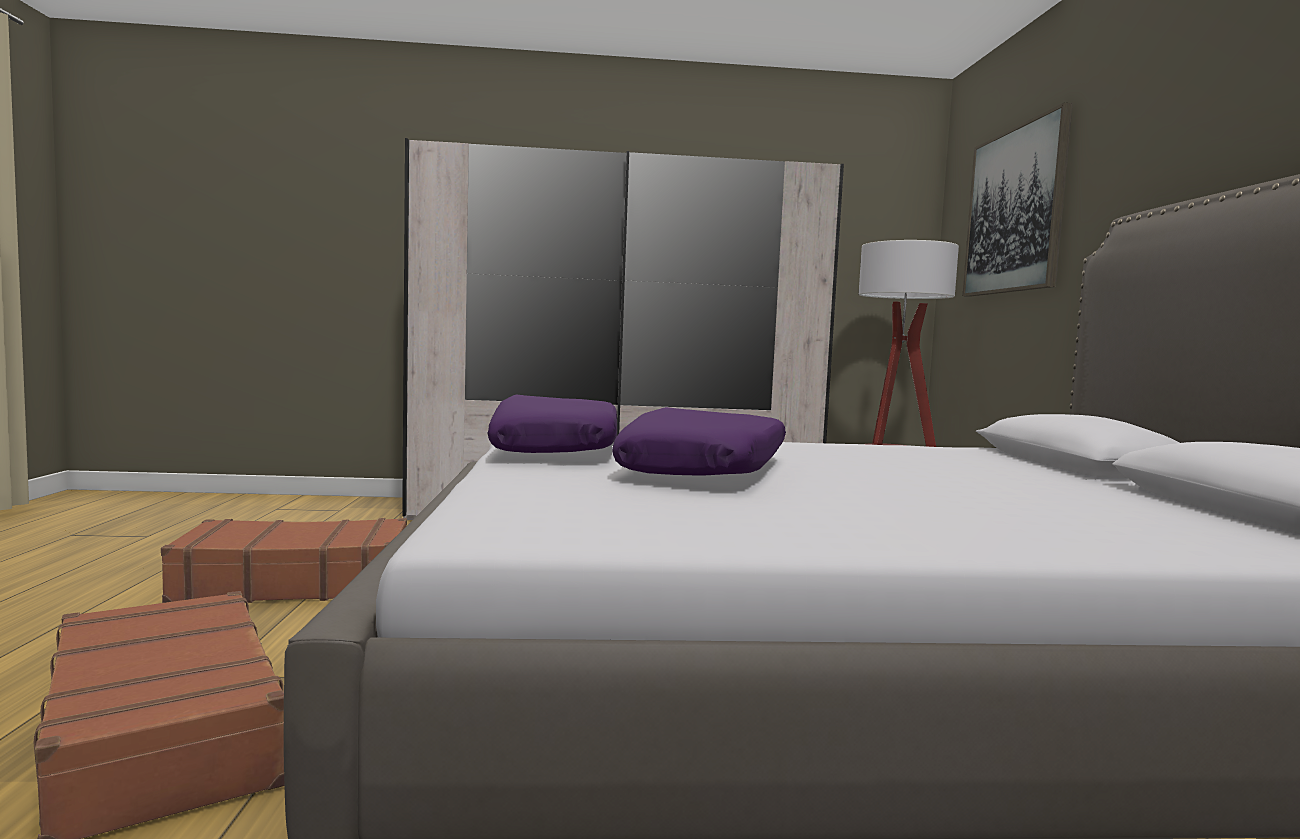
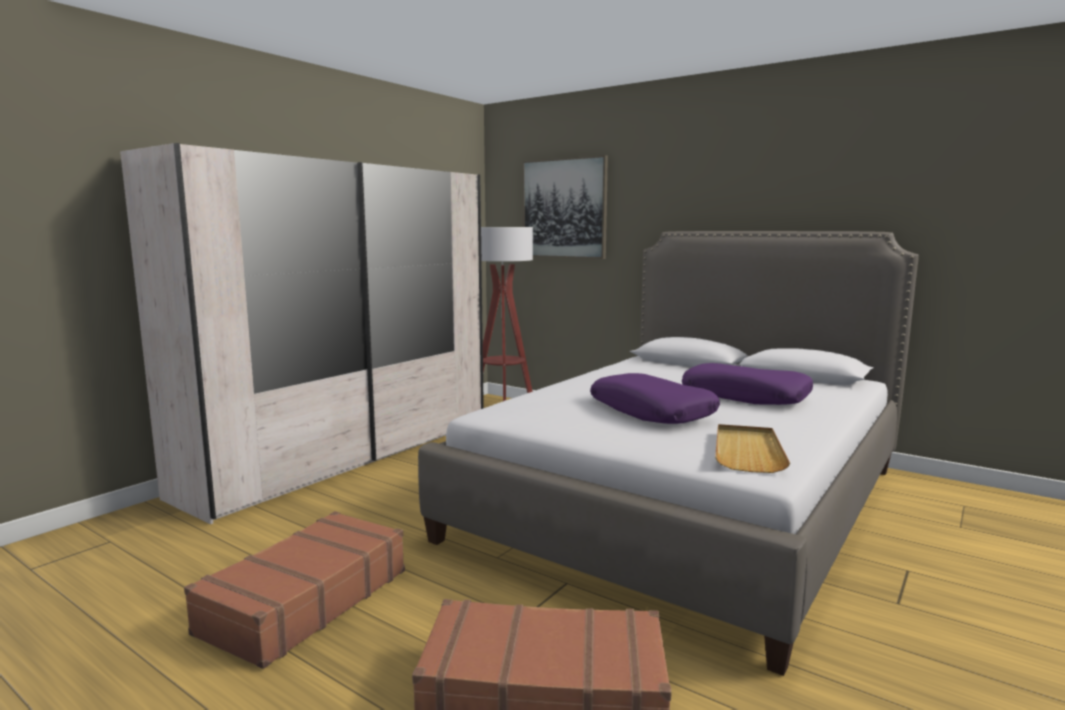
camera: 50 degrees left, 5 degrees up
(559, 448) = (552, 420): purple pillow -> purple pillow (745, 396)
(590, 514) = (747, 451): none -> beige tray

